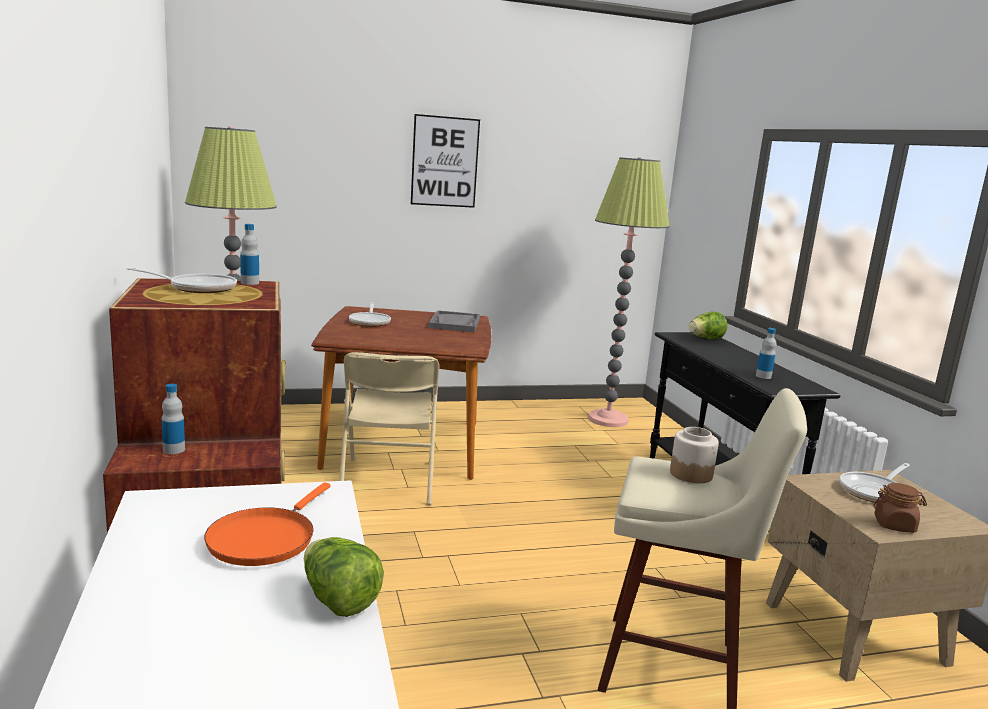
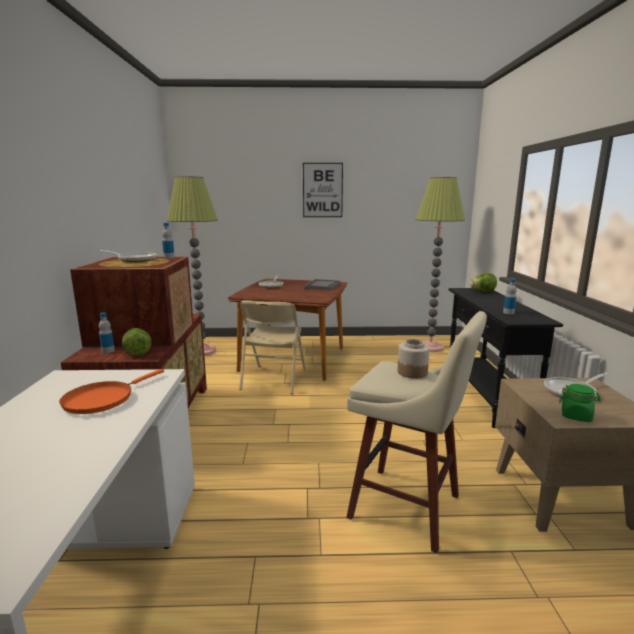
camera: 15 degrees right, 0 degrees up
(338, 600) = (110, 437): lettuce -> lettuce (137, 352)
(894, 525) = (576, 416): brown jar -> green jar

